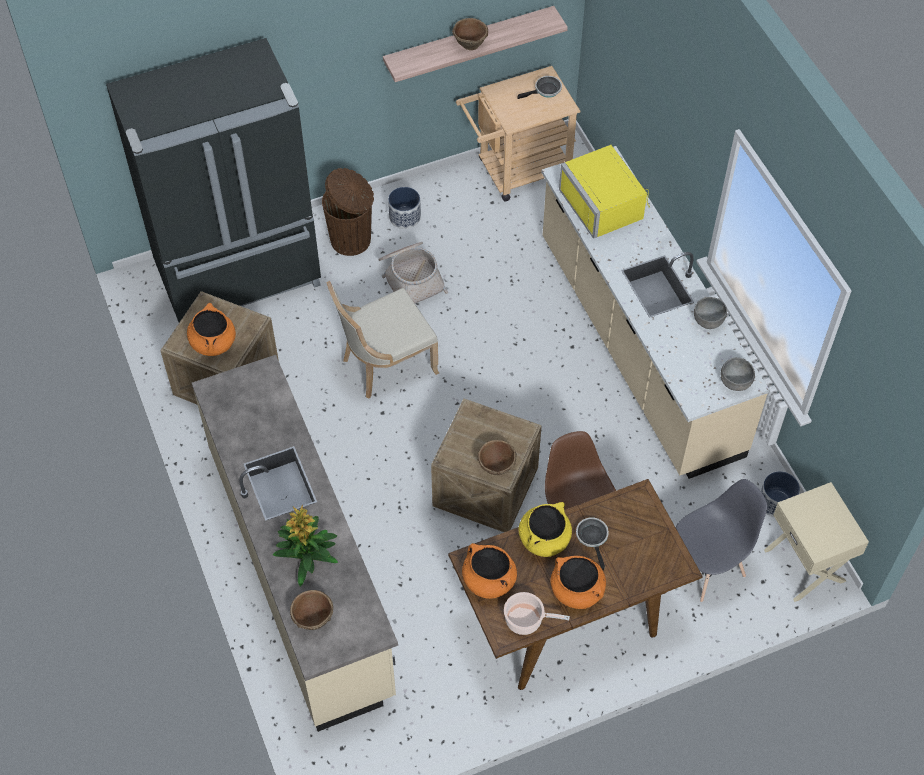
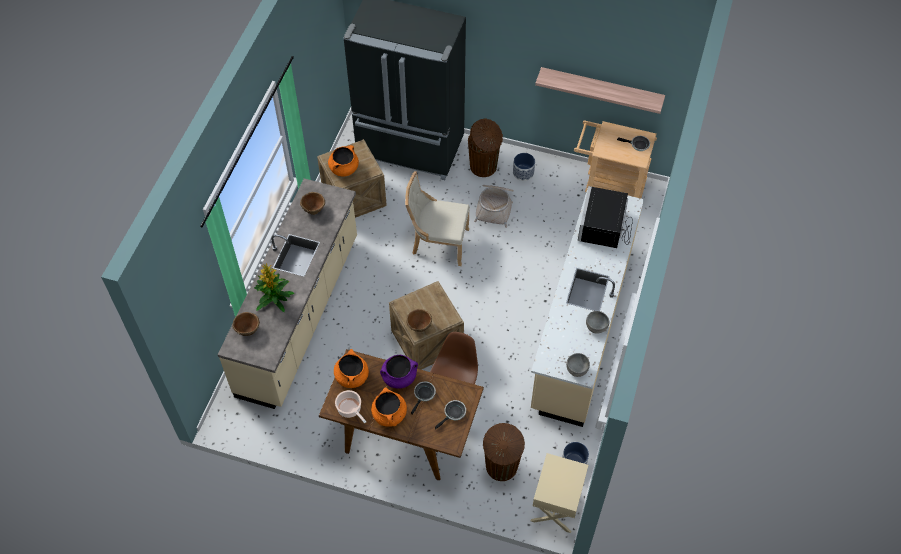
camera: 40 degrees right, 0 degrees up
(470, 44) = (595, 88): brown bowl -> brown bowl (313, 209)
(544, 539) = (399, 377): yellow cooking pot -> purple cooking pot
(606, 204) = (605, 227): yellow microwave -> black microwave
(647, 533) = (453, 413): none -> frying pan
(707, 567) = (501, 467): grey chair -> brown trash can

